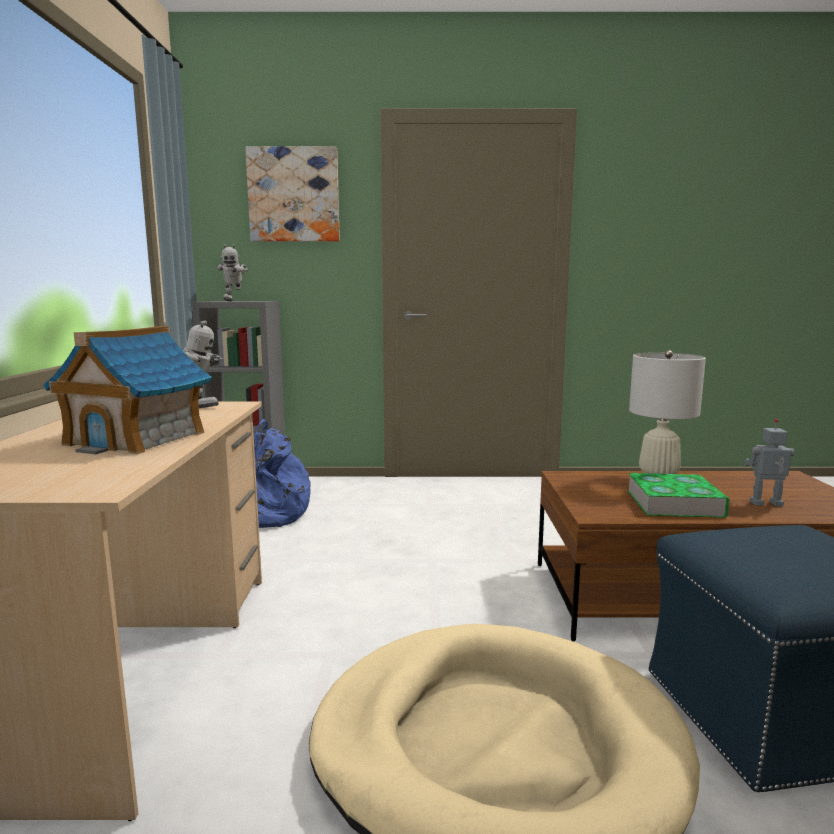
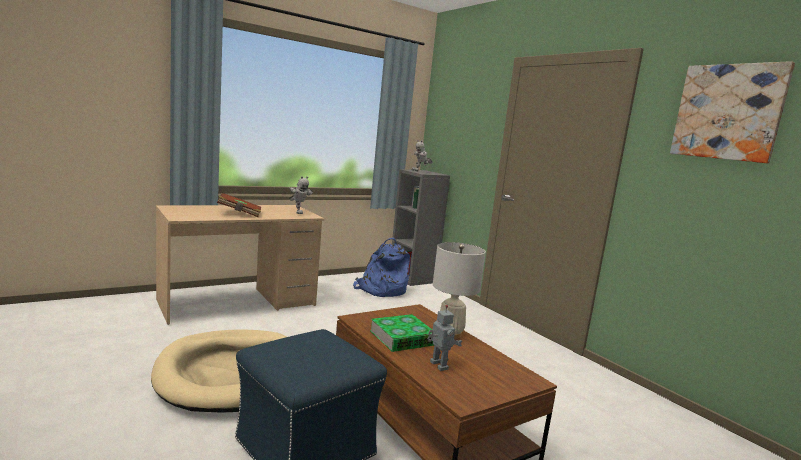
camera: 55 degrees right, 0 degrees up
(137, 438) = (239, 214): toy house -> brown book
(294, 195) = (467, 113): picture -> picture (728, 112)

